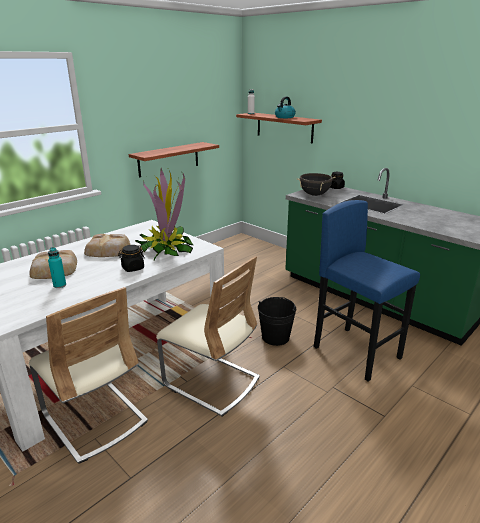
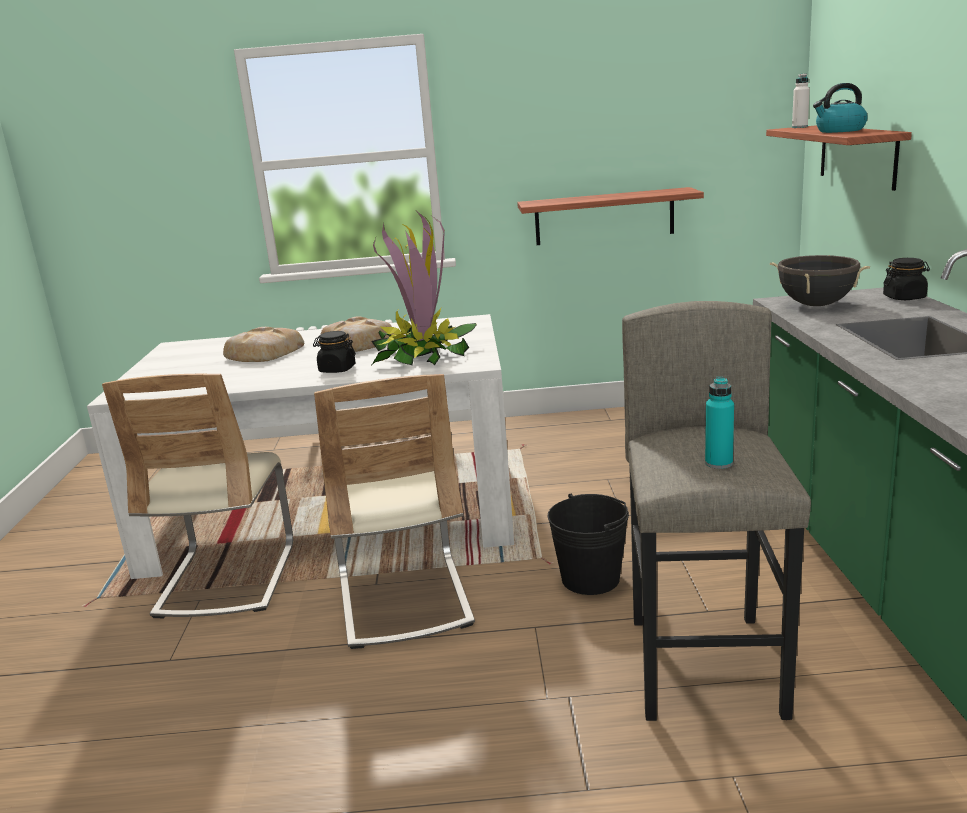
camera: 45 degrees right, 5 degrees down
(60, 285) = (233, 371): turquoise bottle -> turquoise bottle (718, 463)
(356, 352) = (706, 665): blue stool -> grey stool

